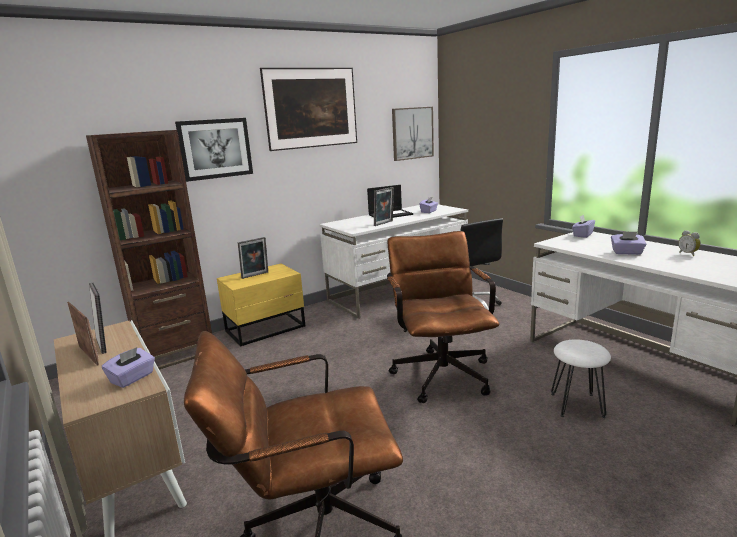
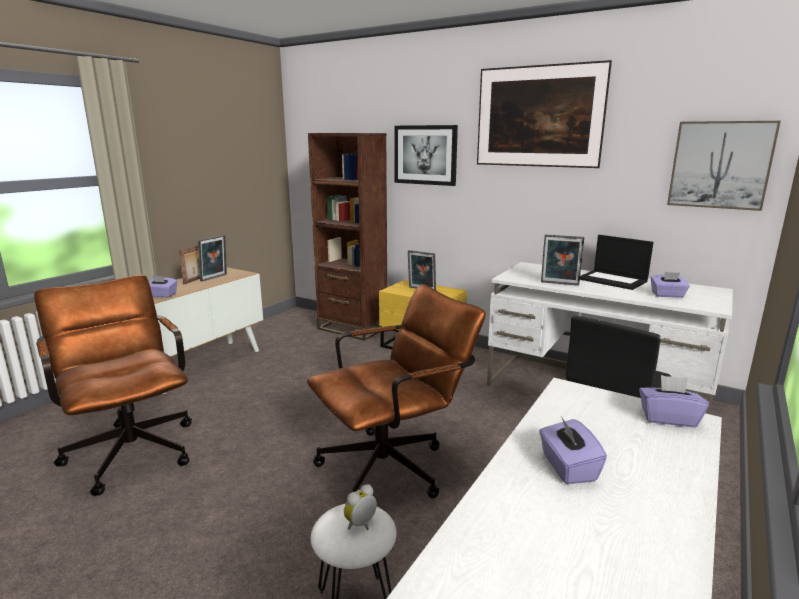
camera: 65 degrees right, 0 degrees up
(688, 254) = (635, 561): alarm clock -> alarm clock (362, 525)

